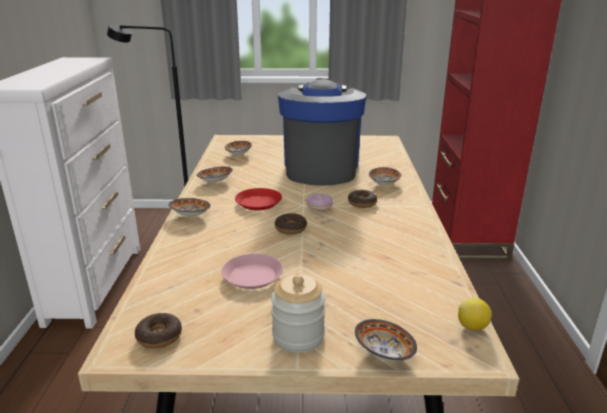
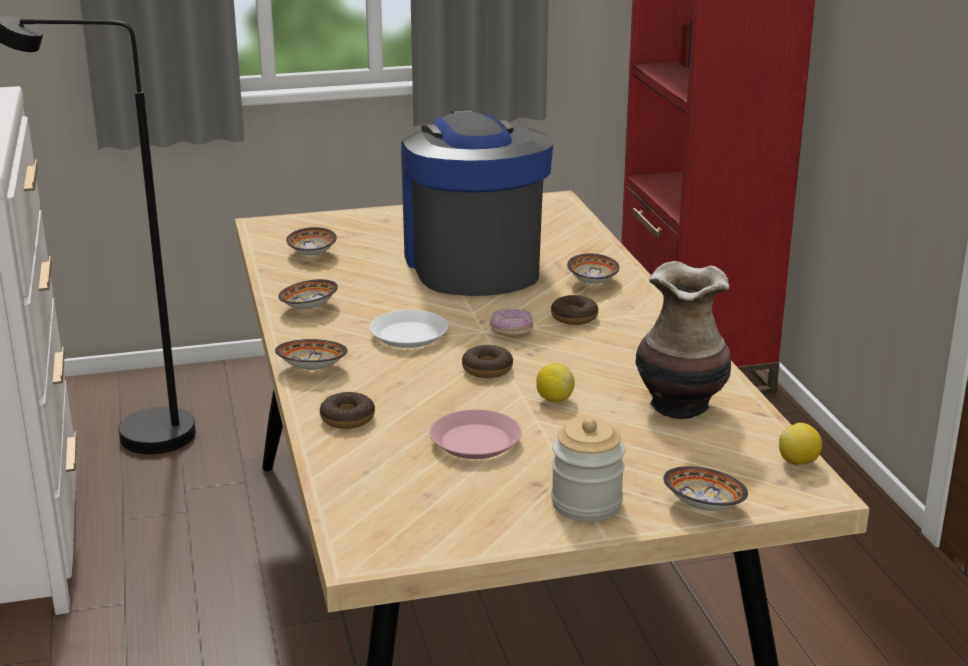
camera: 15 degrees left, 0 degrees up
(159, 336) = (401, 531): donut -> donut (347, 418)
(259, 203) = (409, 335): red plate -> white plate
(320, 253) = (554, 399): none -> lemon
(402, 269) = (679, 405): none -> vase

